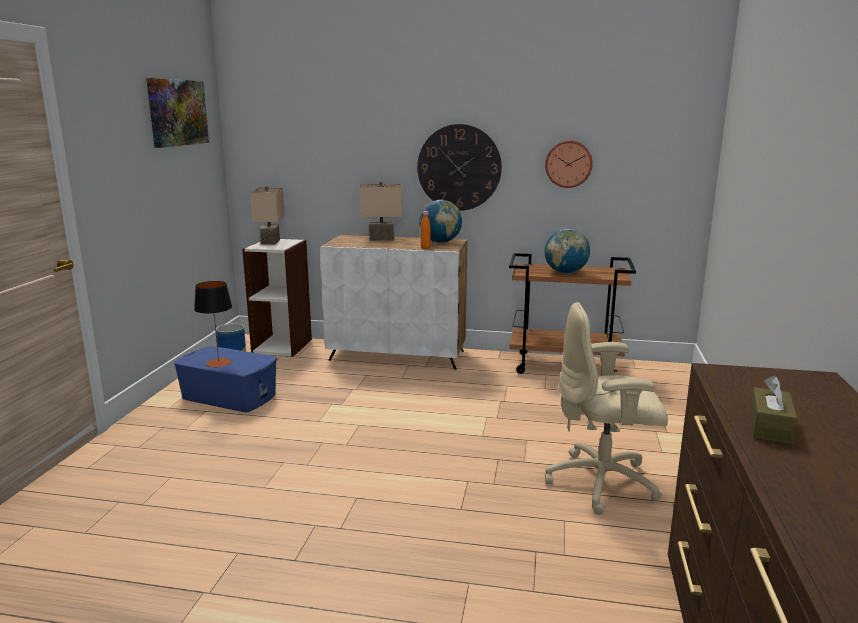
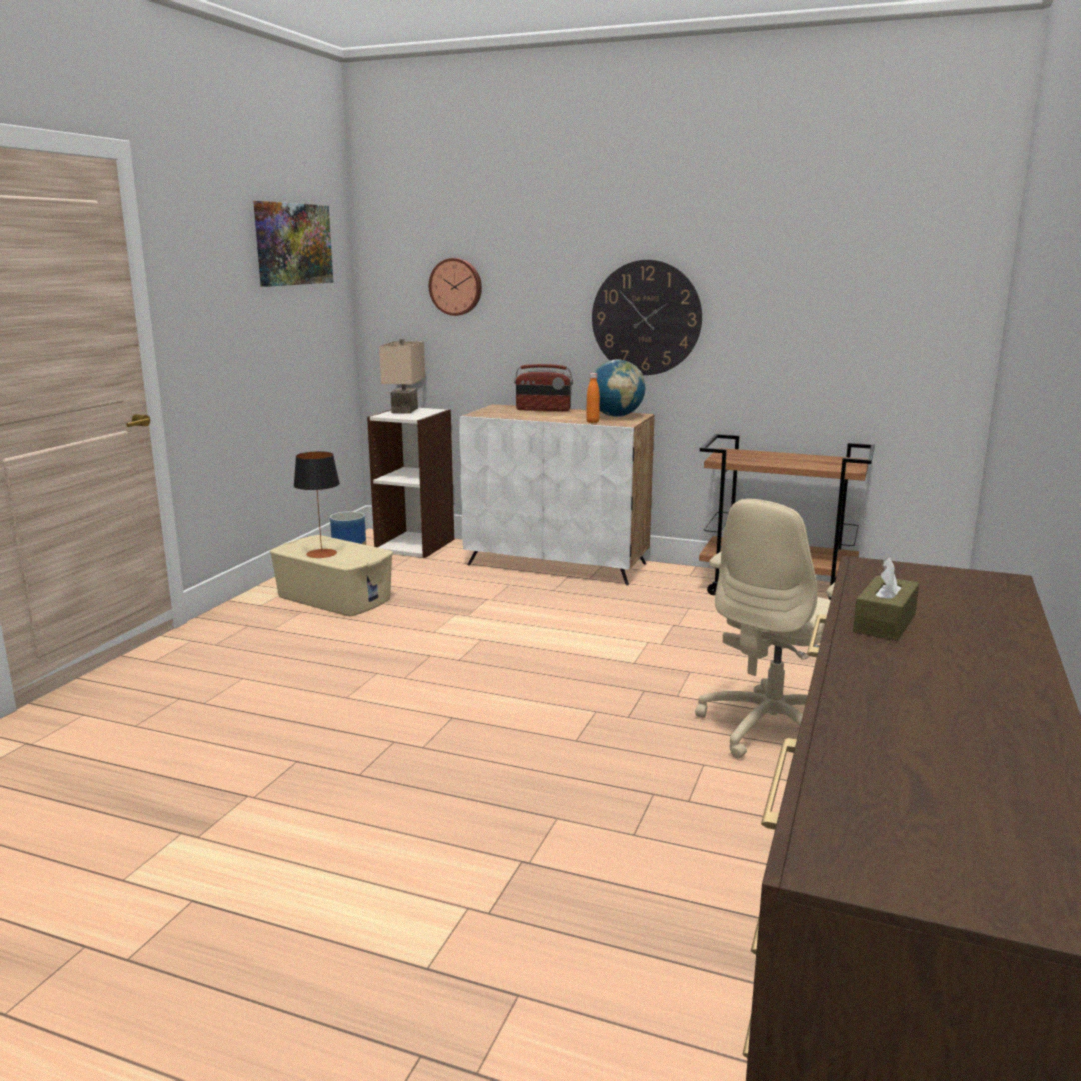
camera: 10 degrees right, 0 degrees up
(229, 396) = (334, 597): blue storage box -> beige storage box
(382, 238) = (543, 410): beige table lamp -> radio
(565, 273) = (778, 461): globe -> none
(568, 164) = (792, 314): wall clock -> wall clock (456, 286)
(603, 483) = (773, 728): beige office chair -> beige office chair turned 60 degrees counterclockwise

